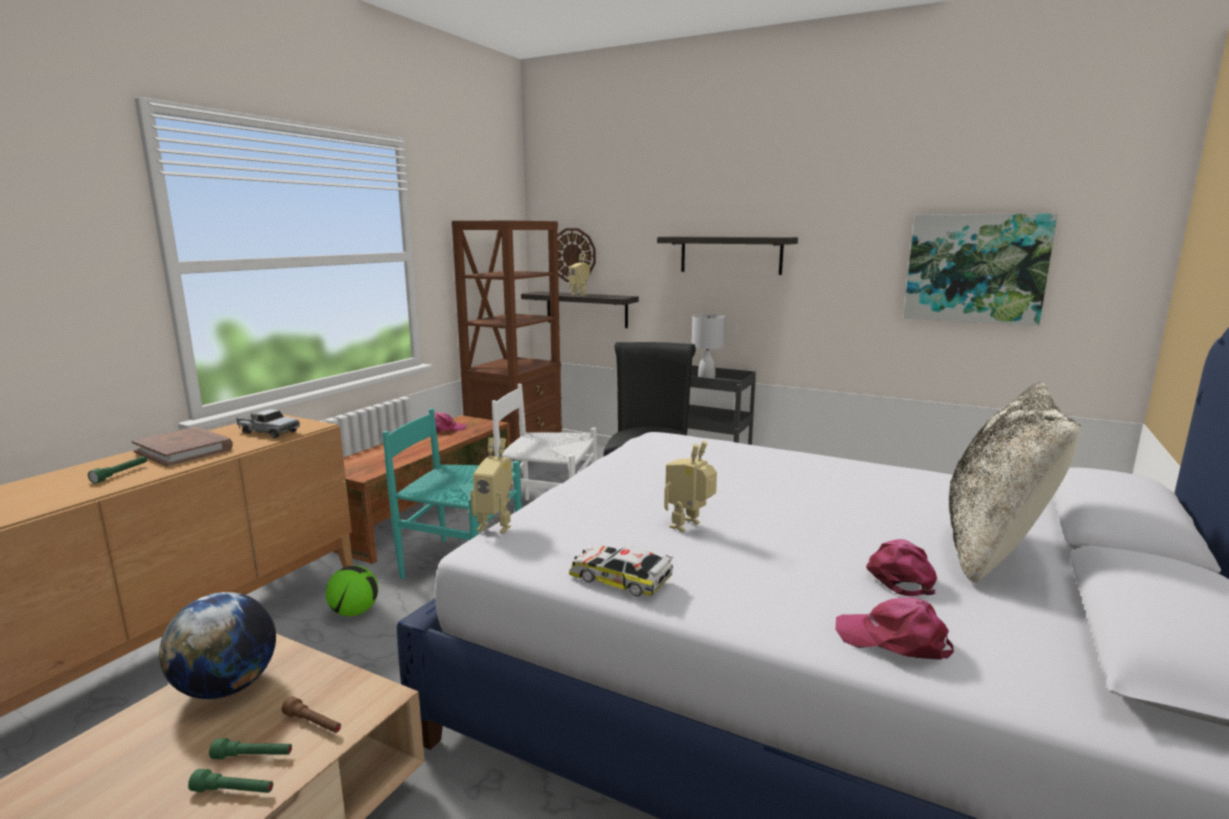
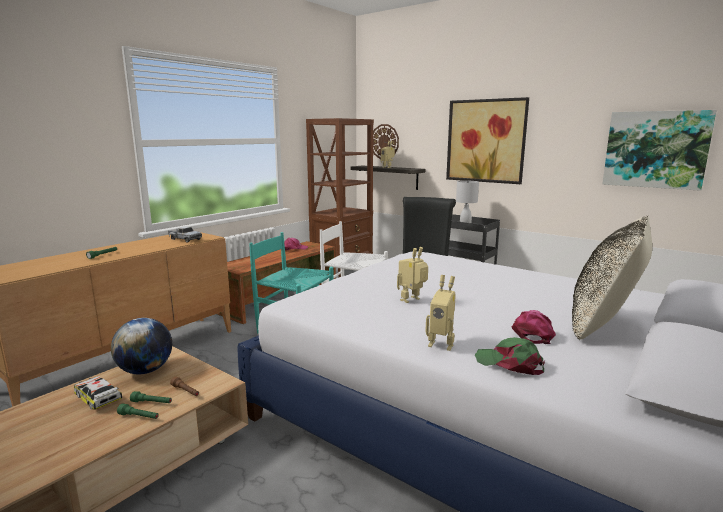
camera: 10 degrees right, 0 degrees up
(184, 450) = (138, 246): brown book -> none
(354, 612) = (228, 348): football -> none
(496, 526) = (297, 293): toy robot -> toy robot (441, 344)
(620, 579) = (358, 323): toy car -> toy car (97, 397)
(730, 255) = (485, 141): shelf -> picture
(894, 640) = (510, 364): pink cap -> green cap

